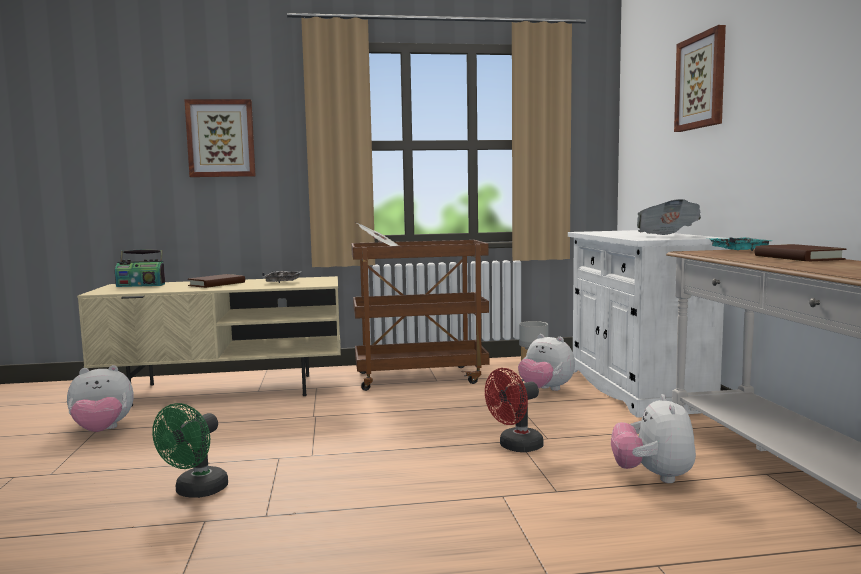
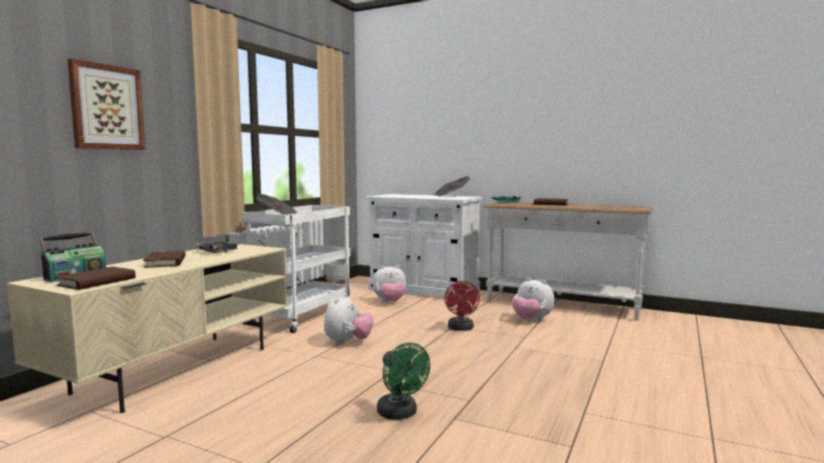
camera: 55 degrees left, 0 degrees up
(102, 431) = (177, 433): plush toy -> plush toy (347, 342)
(123, 290) = (97, 282): none -> brown book
(421, 377) = (302, 316): brown cart -> white cart
(701, 81) = (449, 109): picture -> none

